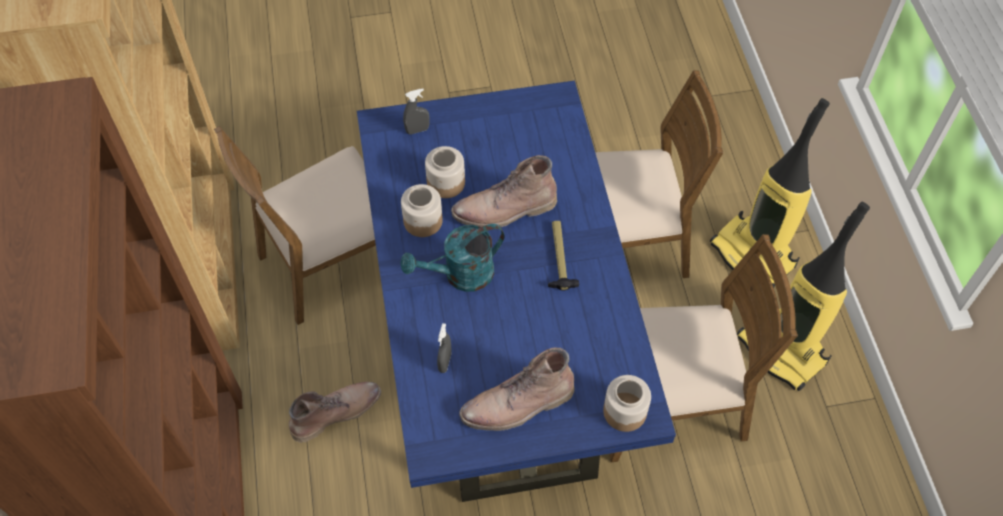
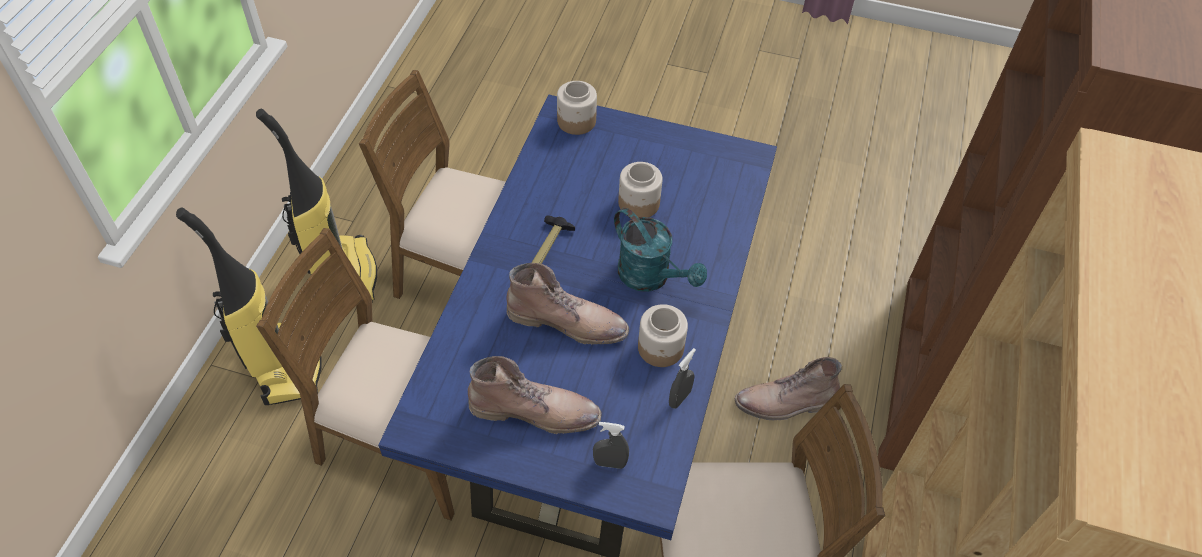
camera: 155 degrees left, 5 degrees down
(445, 362) = (705, 212): grey spray bottle -> grey spray bottle (679, 398)
(446, 183) = (612, 380): jar -> jar (638, 203)
(460, 275) = (651, 277): turquoise watering can -> turquoise watering can turned 45 degrees clockwise
(517, 405) = (661, 158): brown boot -> brown boot (535, 410)

